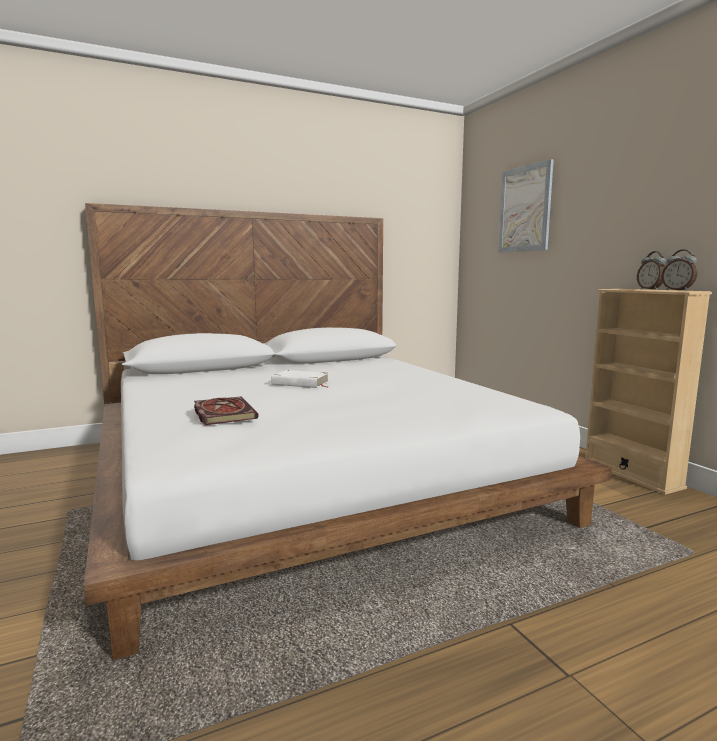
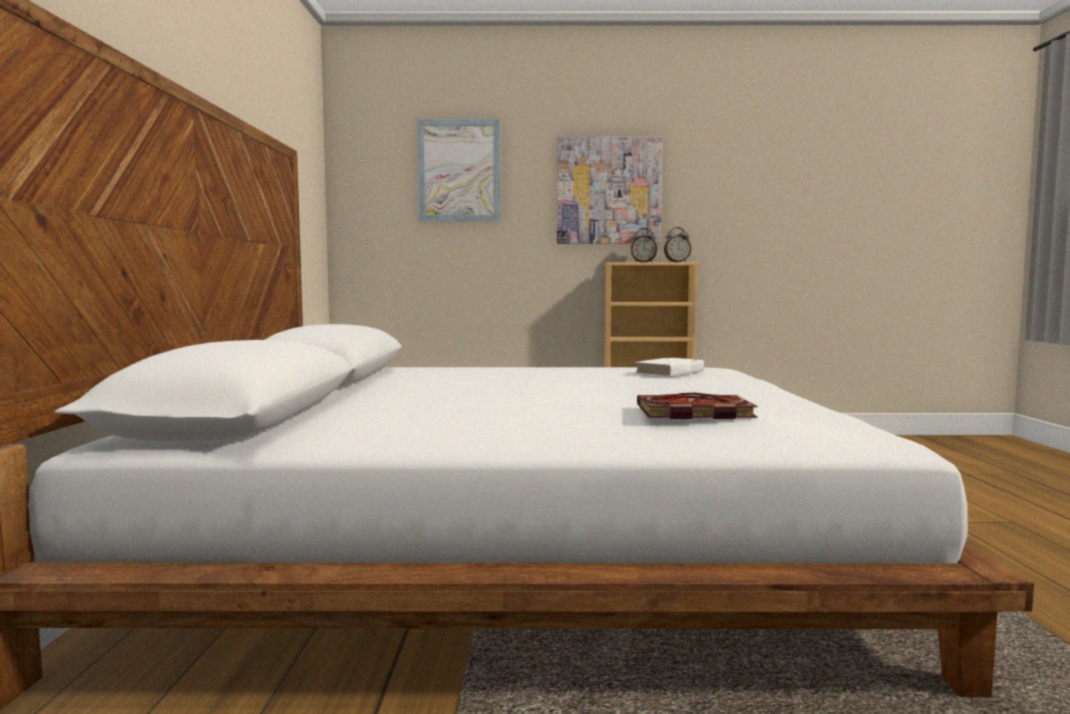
camera: 65 degrees left, 5 degrees down
(300, 383) = (517, 390): white book -> white book (670, 372)
(634, 213) = (608, 191): none -> picture

